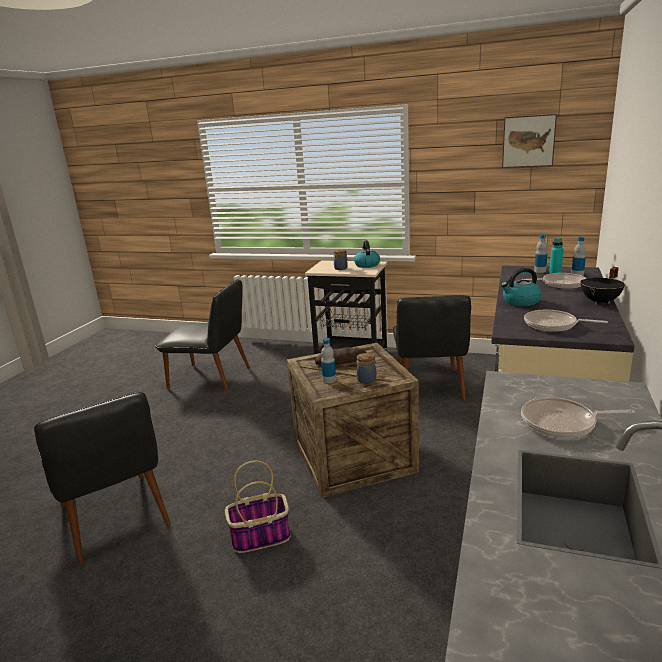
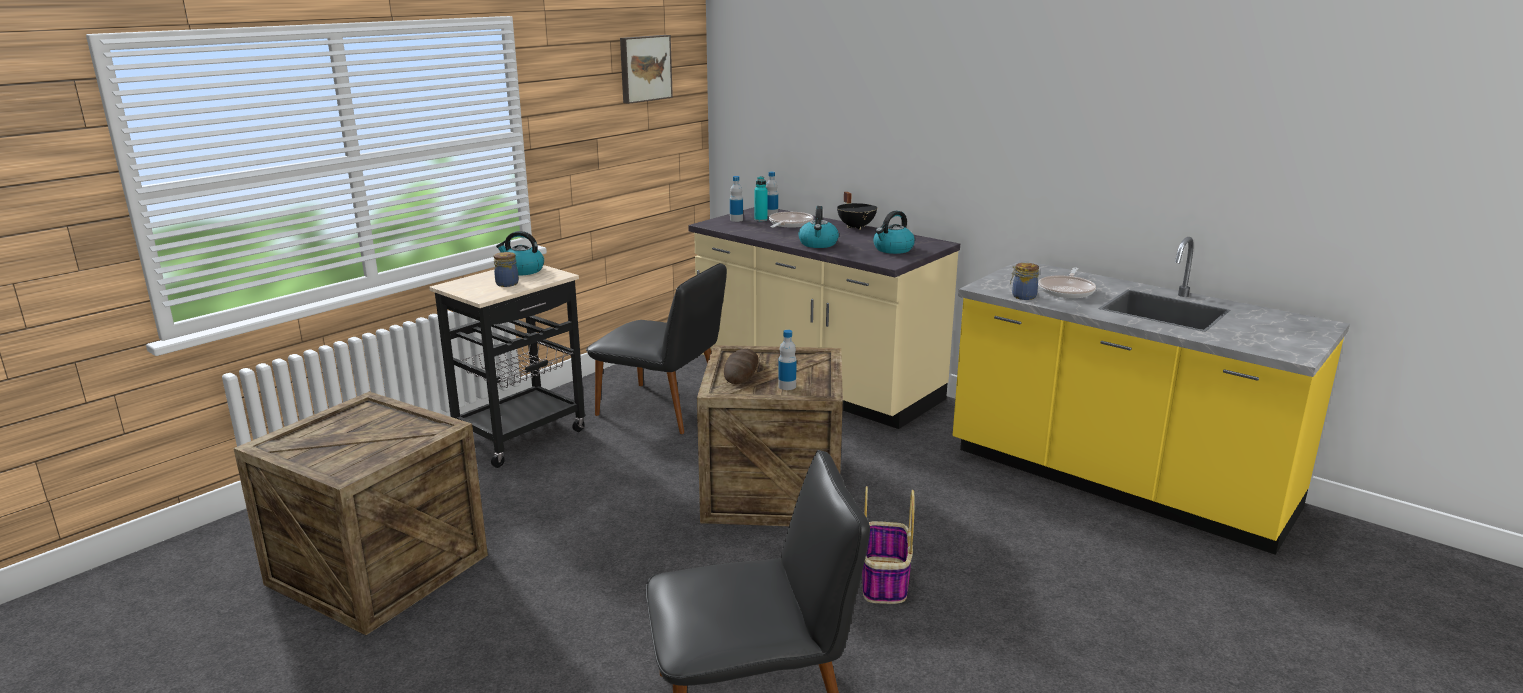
camera: 70 degrees left, 0 degrees up
(209, 378) = (379, 569): black chair -> crate
(366, 379) = (810, 368): jar -> jar (1022, 296)
(553, 325) = (893, 249): frying pan -> kettle

